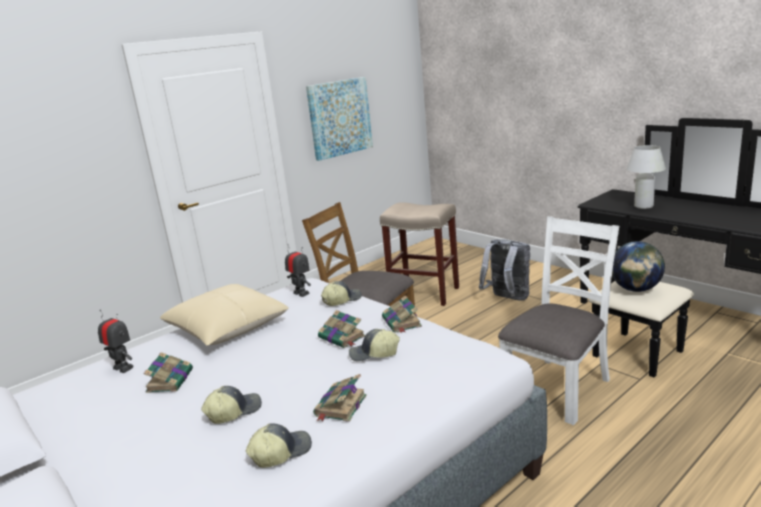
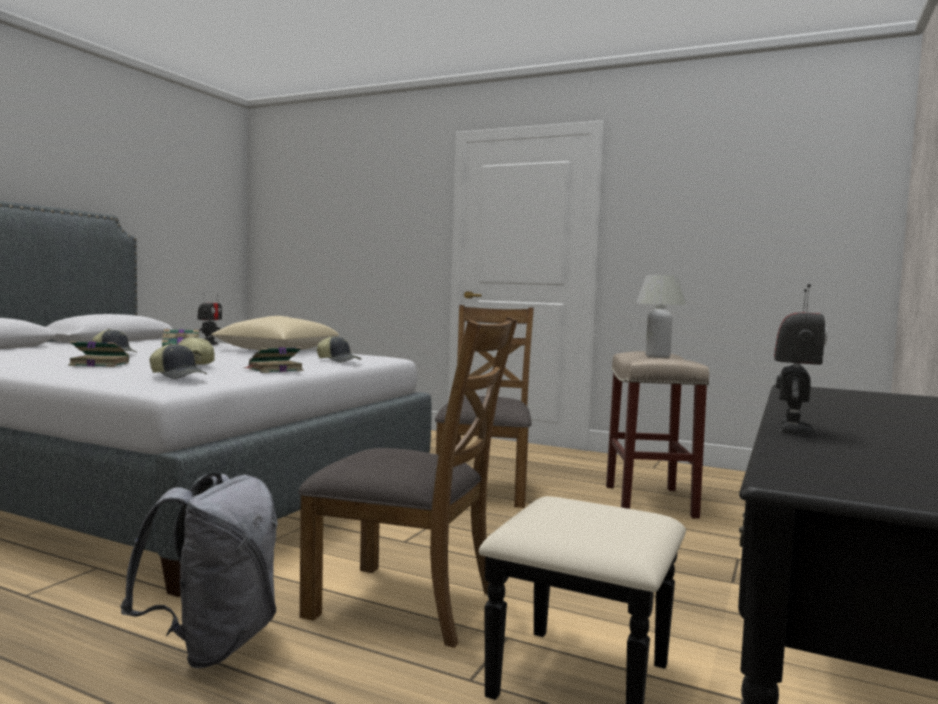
camera: 65 degrees right, 15 degrees down
(280, 452) = (39, 361): cap -> cap (178, 376)
(301, 293) = (358, 356): toy robot -> toy robot (793, 430)
(339, 118) = (700, 239): picture -> none
(342, 337) = (242, 362): book -> none
(507, 299) = (697, 552): grey backpack -> grey backpack (213, 645)
(558, 388) = (406, 603): white chair -> brown chair
(635, 289) = (574, 513): globe -> none
(643, 206) = (837, 404): white table lamp -> white table lamp (657, 356)

